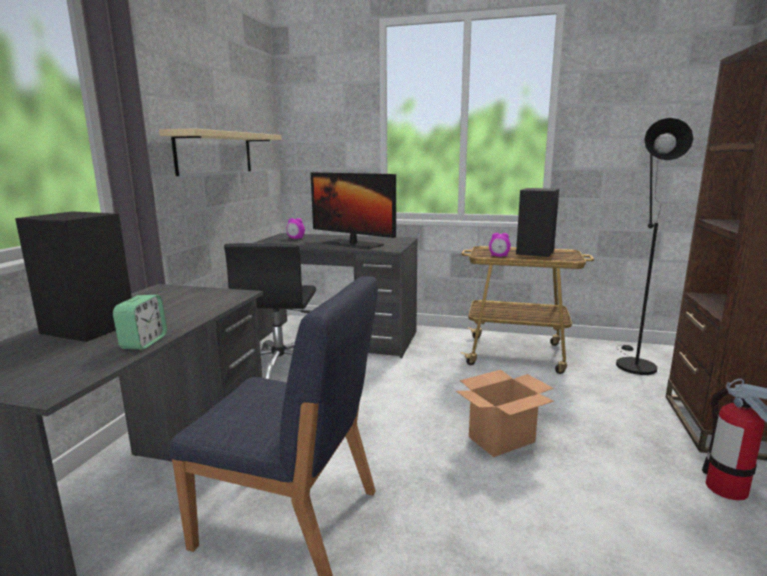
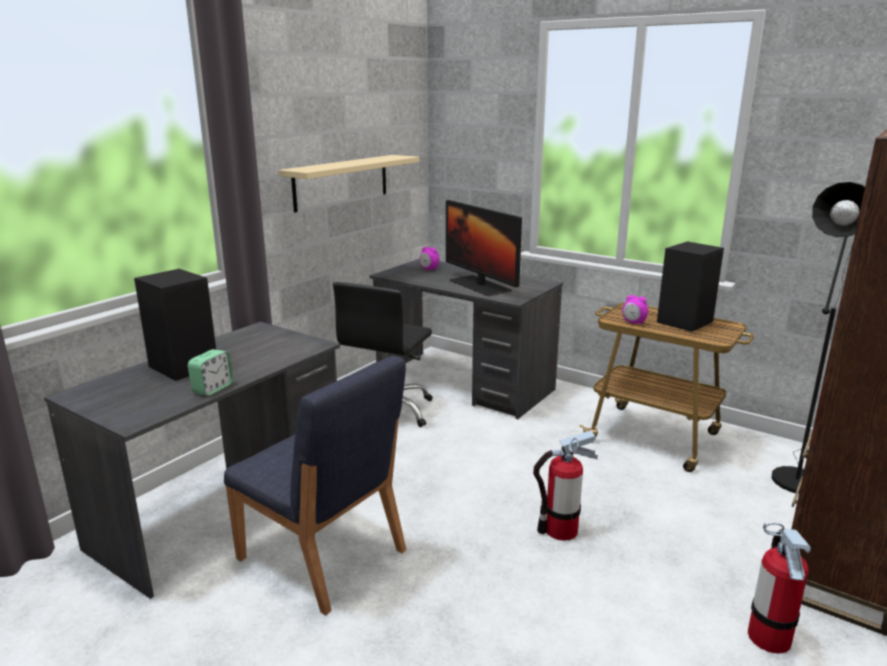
camera: 20 degrees right, 5 degrees up
(502, 439) = (561, 530): cardboard box -> fire extinguisher

